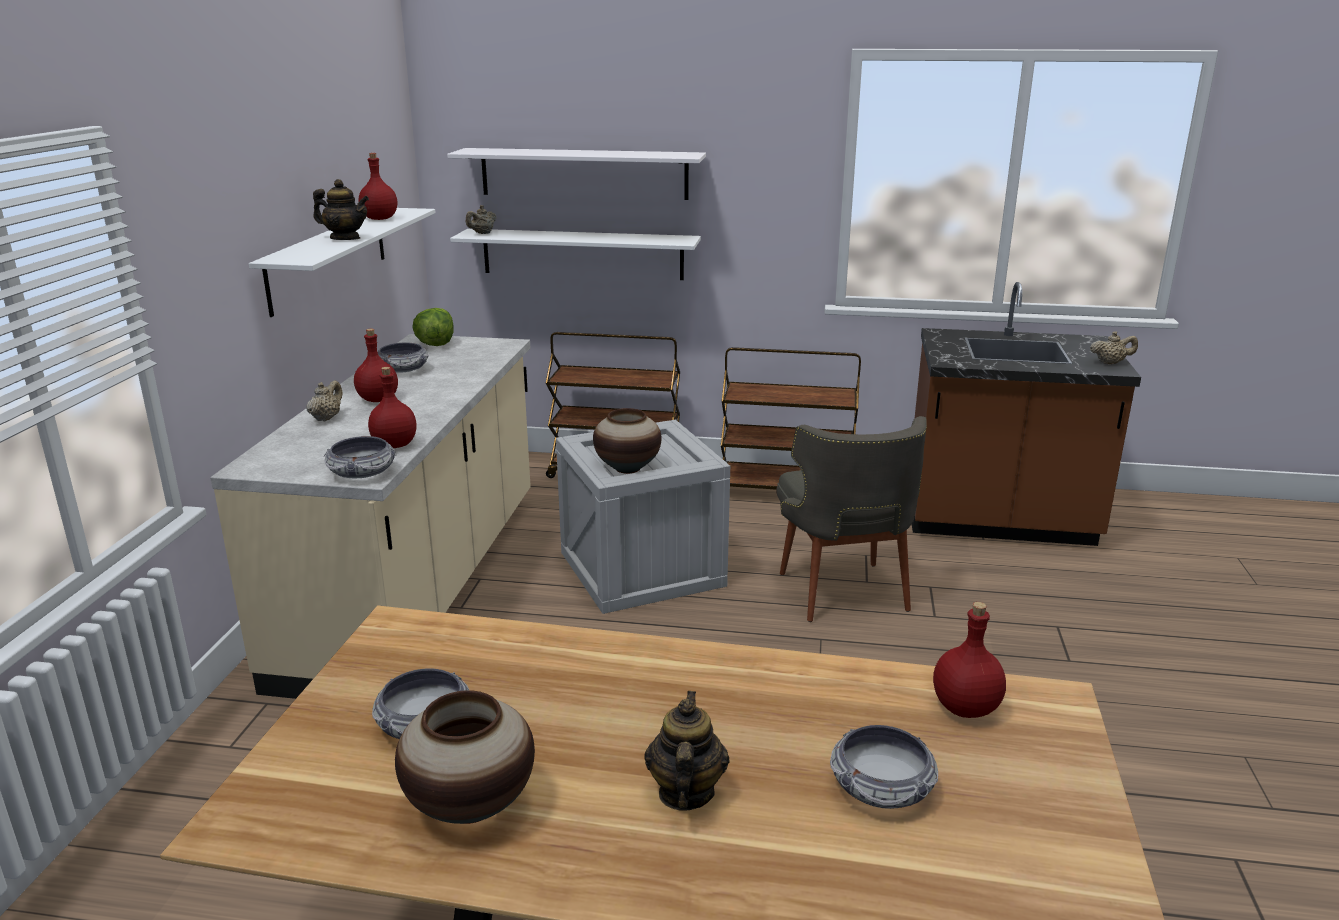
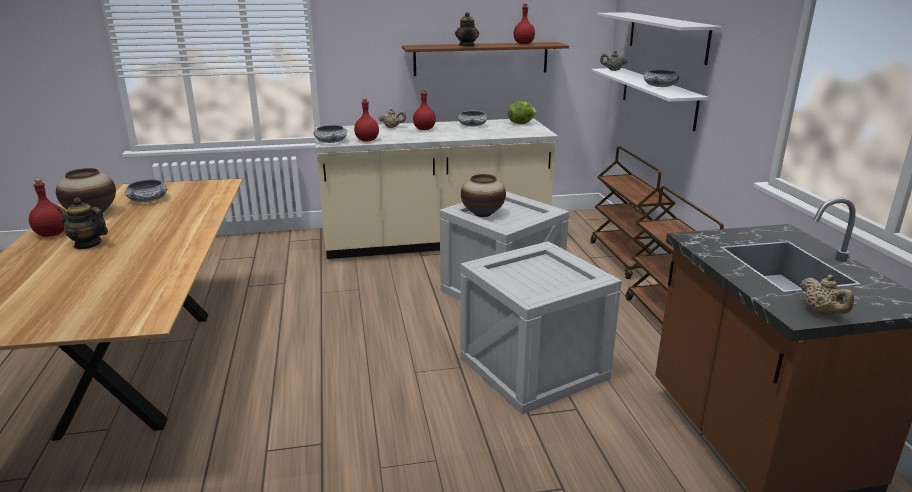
camera: 70 degrees right, 0 degrees up
(329, 258) = (481, 59): white shelf -> brown shelf
(685, 793) = (88, 244): teapot -> teapot turned 150 degrees counterclockwise
(842, 591) = (533, 368): grey chair -> crate
(881, 787) = (78, 280): bowl -> bowl (660, 86)
(965, 707) = (144, 296): red bottle -> red bottle (52, 234)

